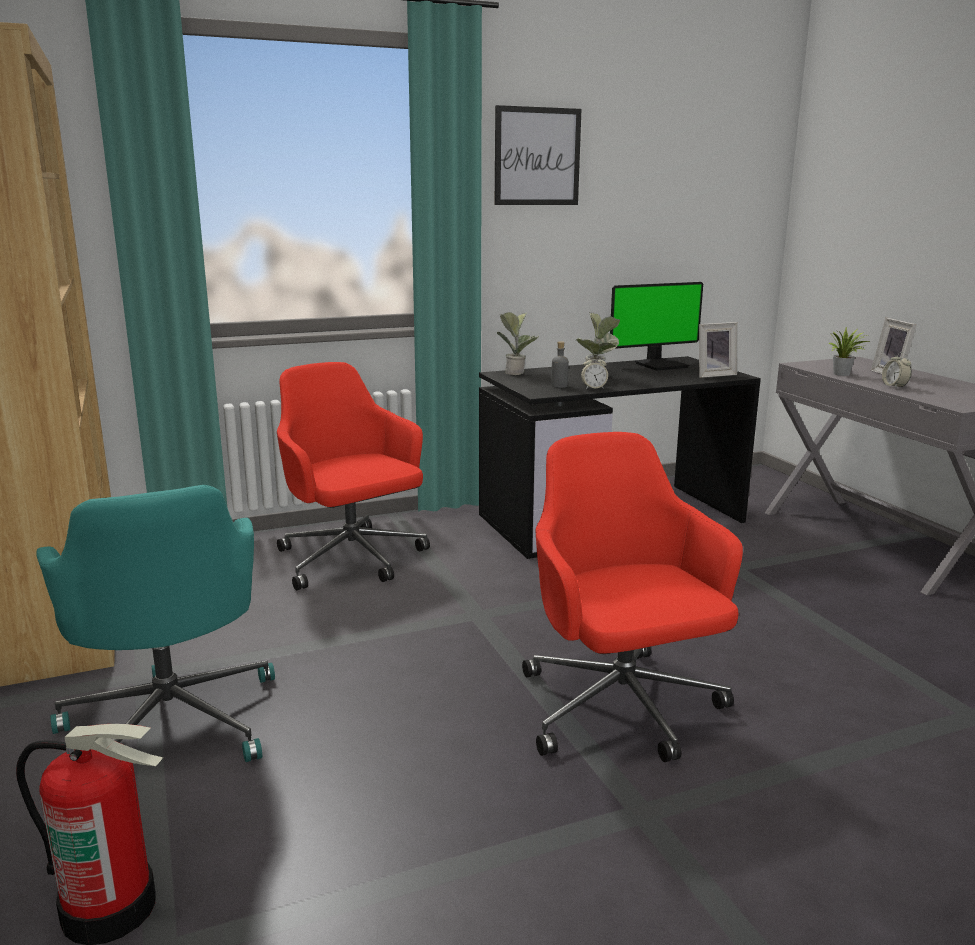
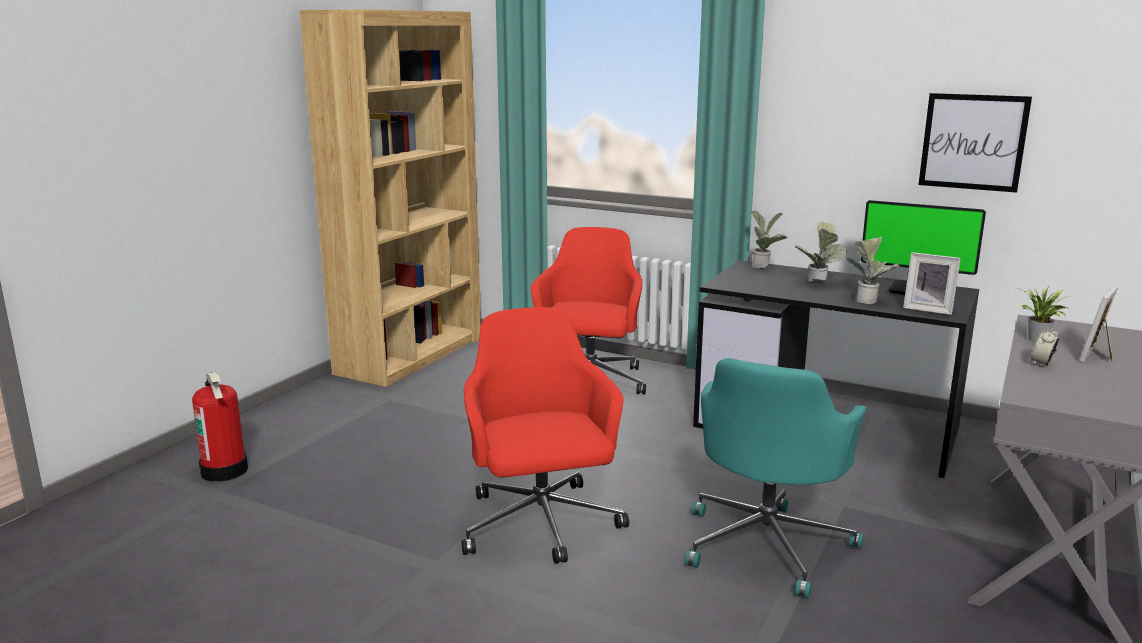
camera: 50 degrees right, 0 degrees up
(172, 722) = (359, 420): turquoise office chair -> turquoise office chair (767, 543)
(537, 156) = (832, 69): picture -> picture (973, 142)
(559, 385) = (756, 283): grey bottle -> none
(593, 388) = (774, 292): alarm clock -> none
(621, 709) = (541, 525): red office chair -> red office chair turned 45 degrees counterclockwise
(664, 378) = (867, 300): none -> potted plant

